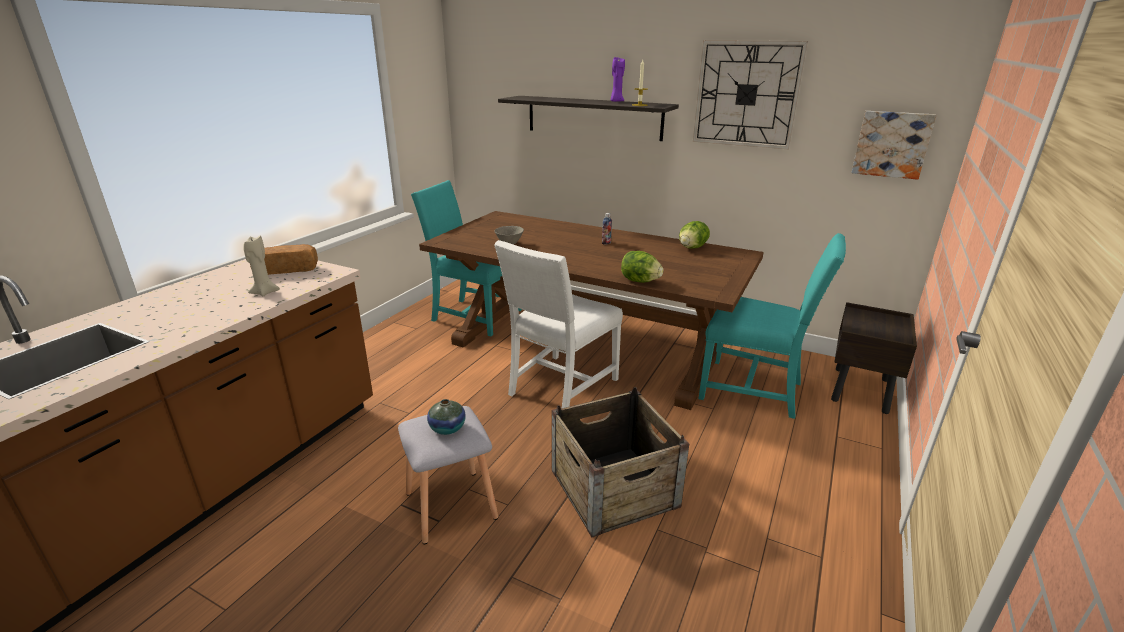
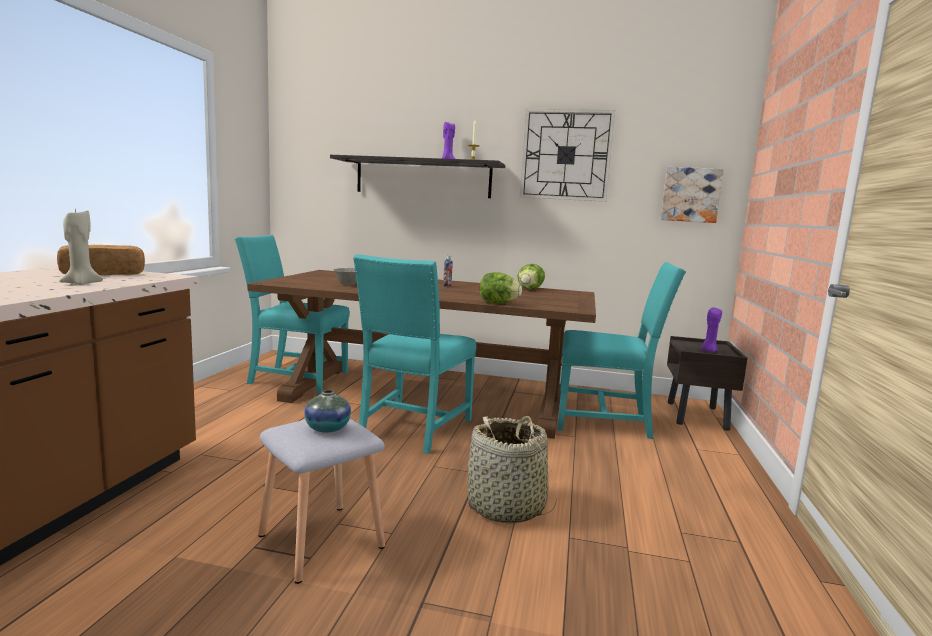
camera: 15 degrees left, 15 degrees down
(559, 387) = (412, 429): white chair -> turquoise chair
(613, 488) = (506, 507): crate -> basket
(879, 329) = (708, 350): none -> purple candle

